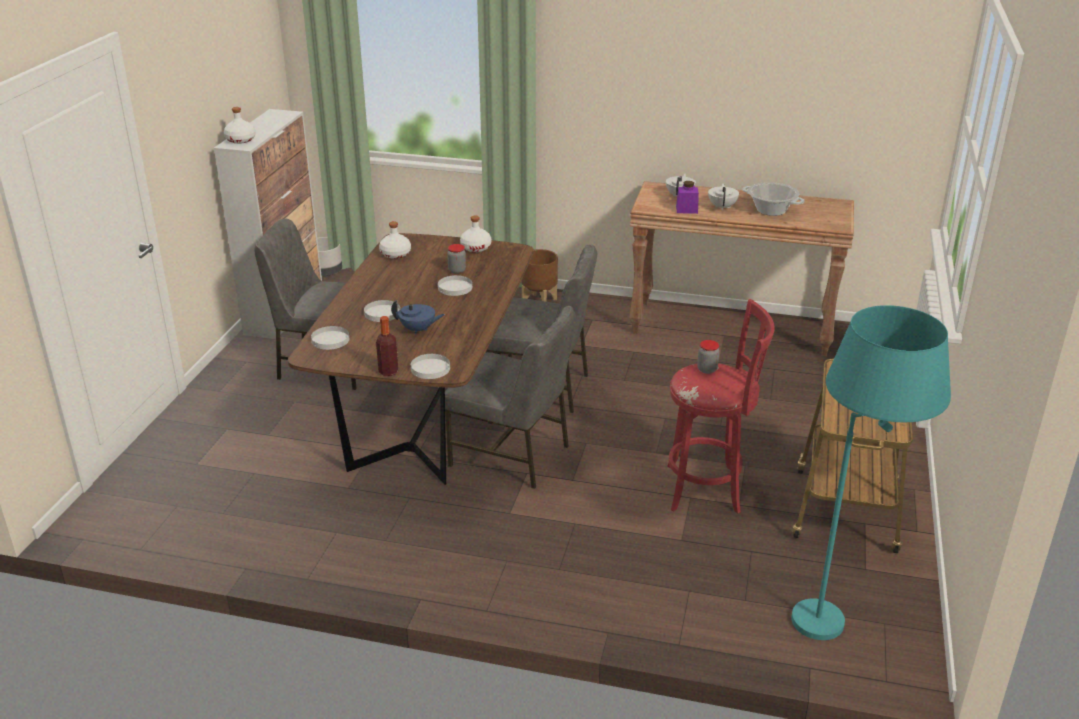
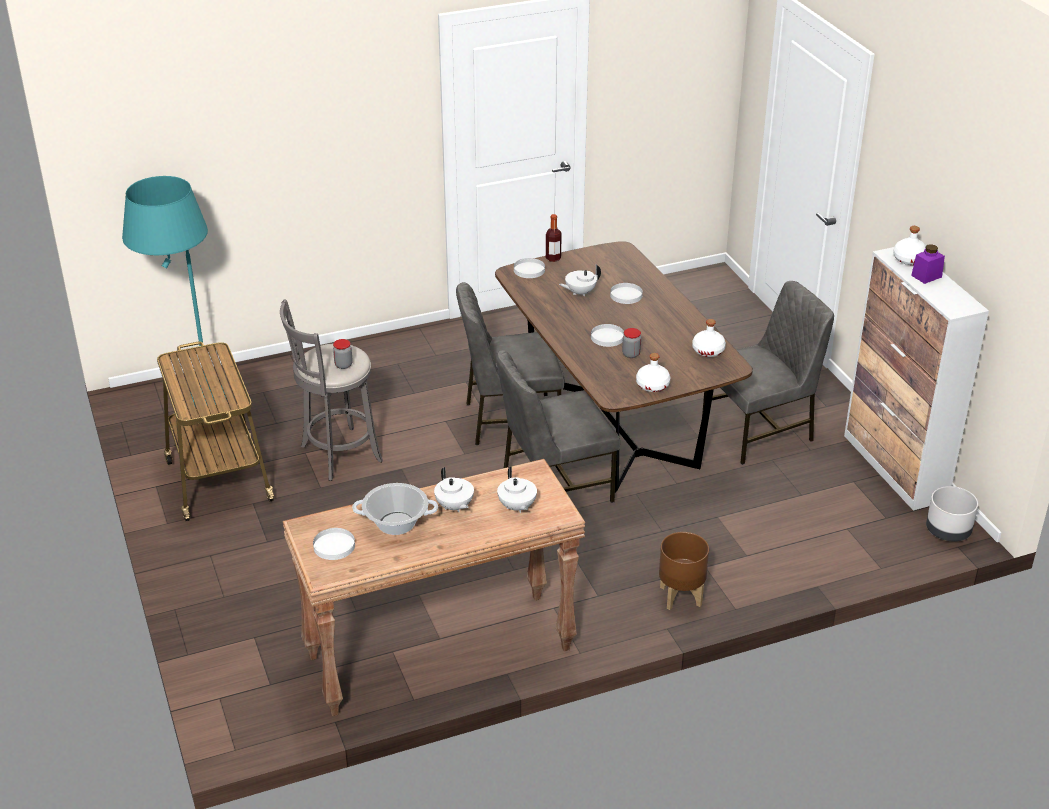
camera: 145 degrees right, 5 degrees up
(330, 340) = (626, 264): white plate -> white plate (334, 546)
(418, 329) = (580, 292): blue teapot -> white teapot
(686, 210) = (488, 485): purple jar -> purple jar (926, 276)
(708, 489) = (337, 455): red stool -> grey stool

